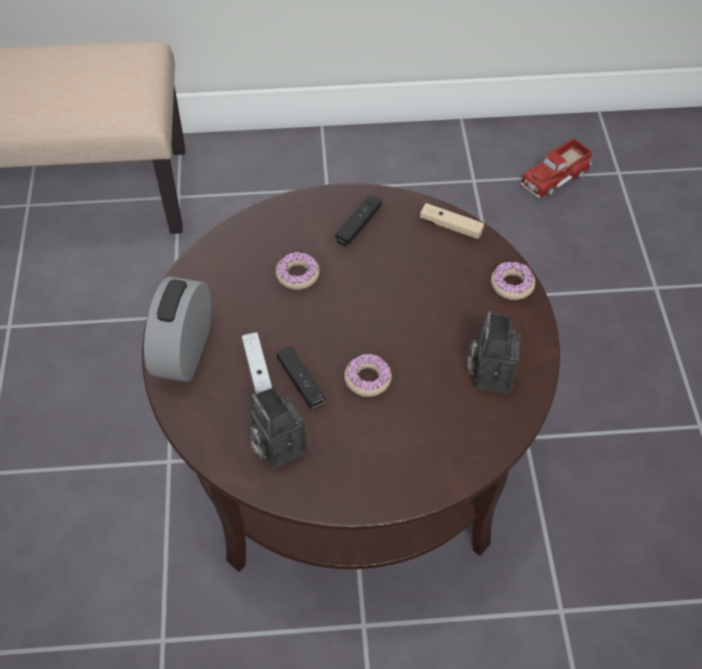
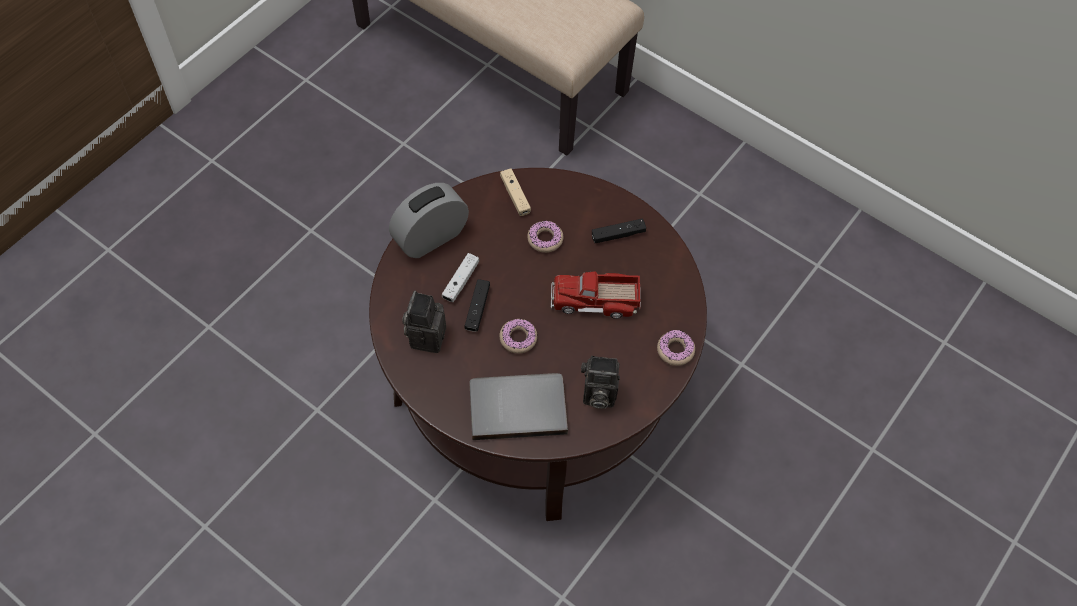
camera: 40 degrees right, 5 degrees up
(432, 439) = (517, 405): none -> grey book
(451, 226) = (678, 280): beige game controller -> beige game controller (515, 196)
(490, 373) = (597, 394): camera -> camera turned 135 degrees counterclockwise
(554, 176) = (886, 307): toy truck -> toy truck (595, 299)

